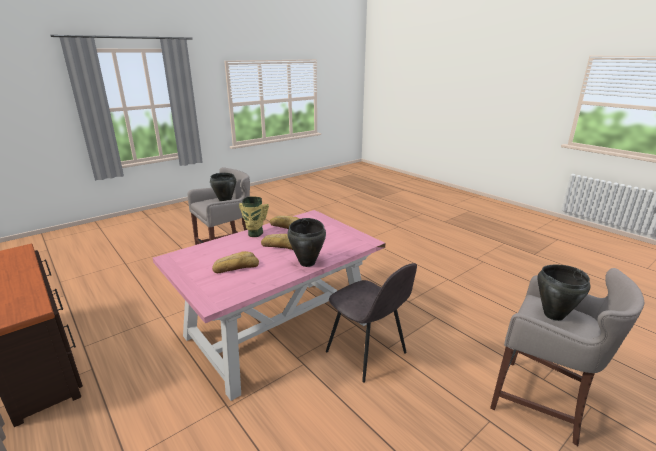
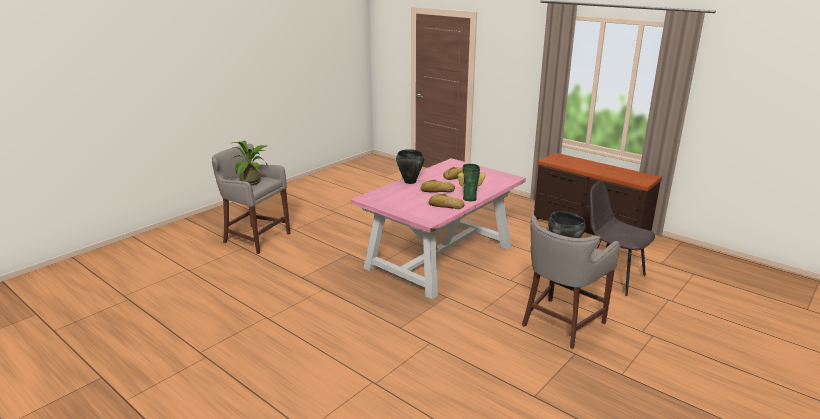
camera: 170 degrees right, 0 degrees up
(367, 353) = (364, 249): grey chair -> grey chair (612, 277)
(553, 315) = (253, 181): black cooking pot -> potted plant

